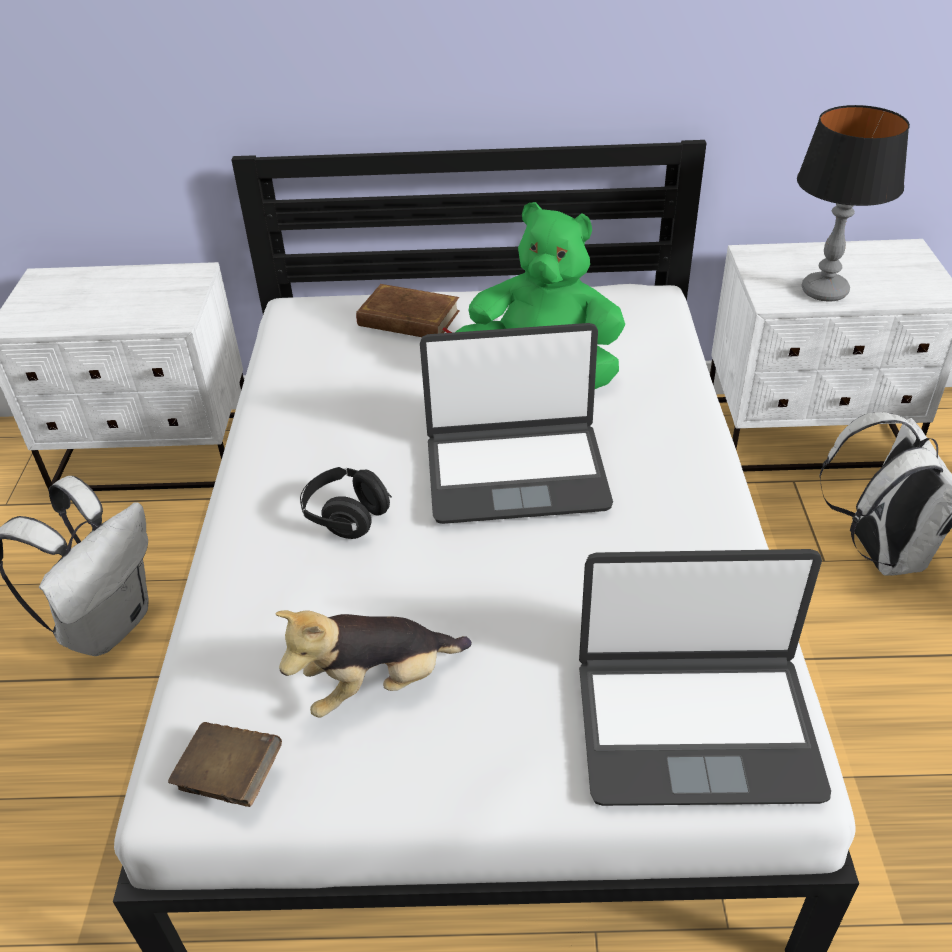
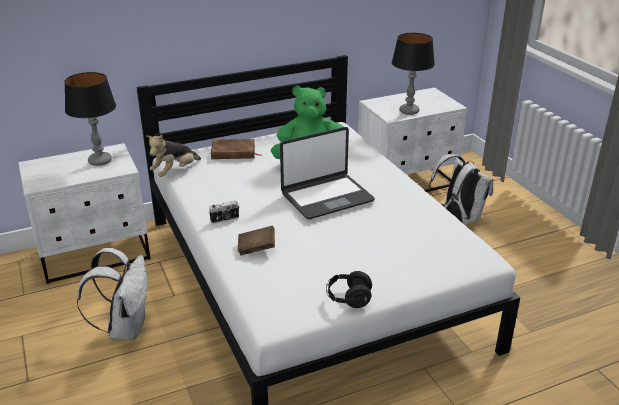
camera: 25 degrees left, 10 degrees down
(148, 294) = (99, 161): none -> table lamp
(231, 778) = (290, 315): brown book -> brown book (256, 248)
(283, 477) = (225, 219): none -> camera
(346, 517) = (266, 226): black headphones -> black headphones (348, 299)
(379, 685) = (324, 274): plush toy -> plush toy (175, 172)
(695, 726) = (449, 256): laptop -> none

